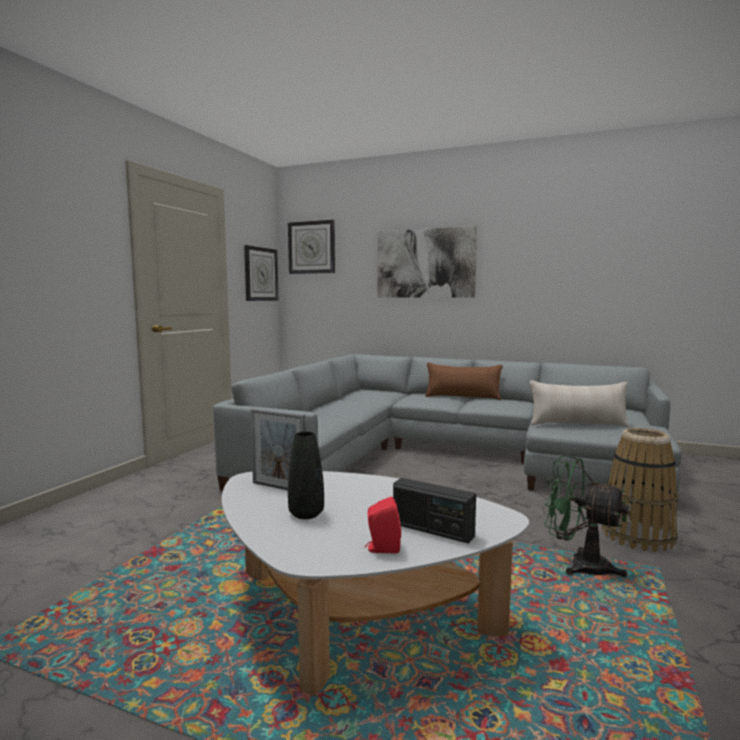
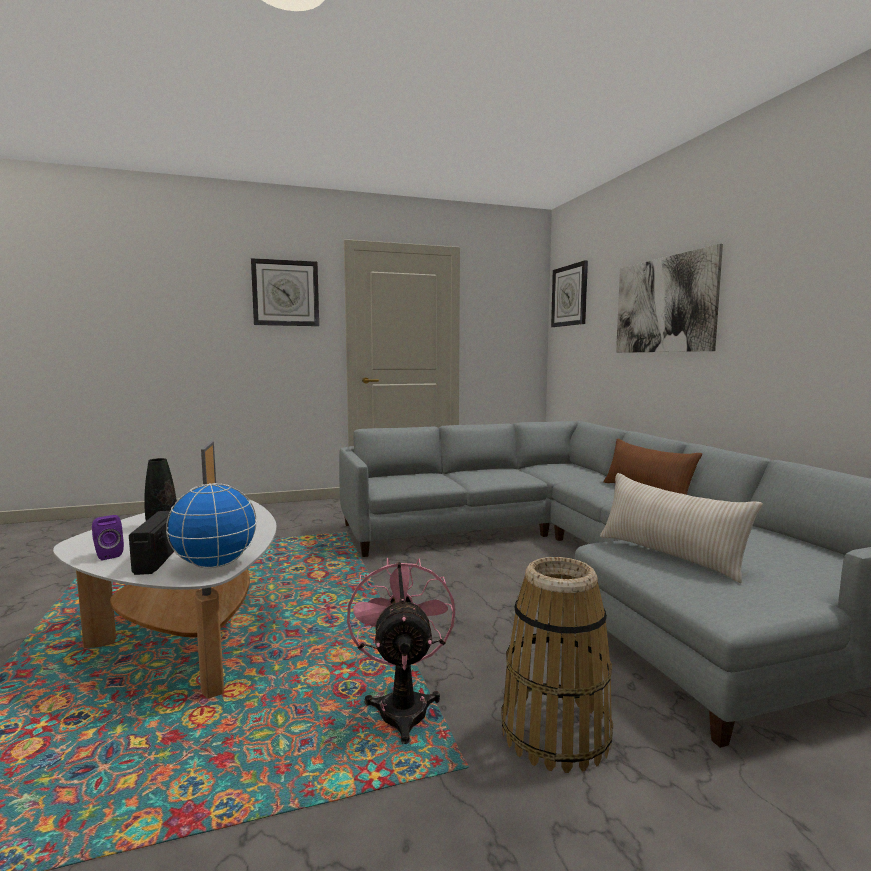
camera: 50 degrees right, 0 degrees up
(260, 274) = (513, 329): wall clock -> wall clock (285, 293)
(382, 549) = (107, 555): red speaker -> purple speaker
(480, 511) = (215, 565): none -> globe
(579, 565) = (402, 706): green fan -> pink fan

